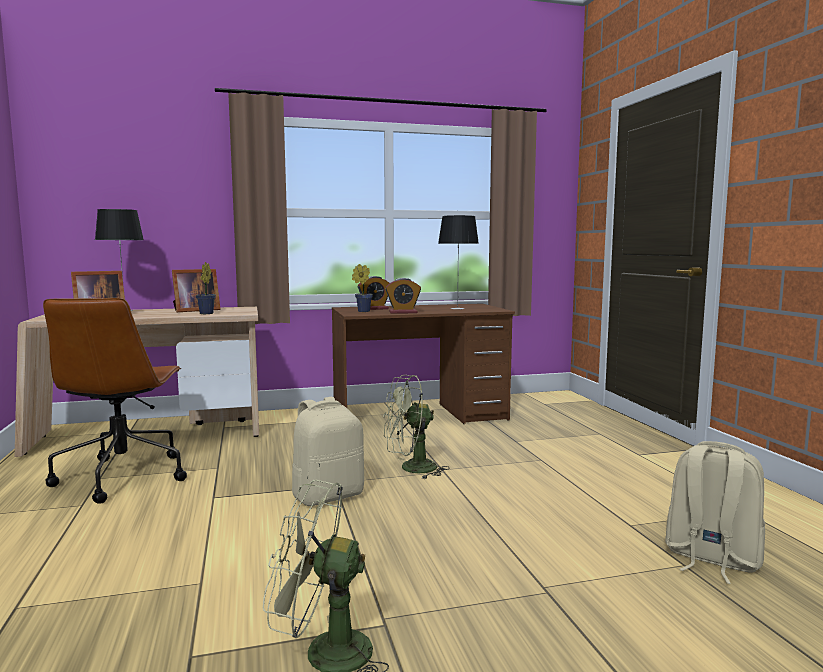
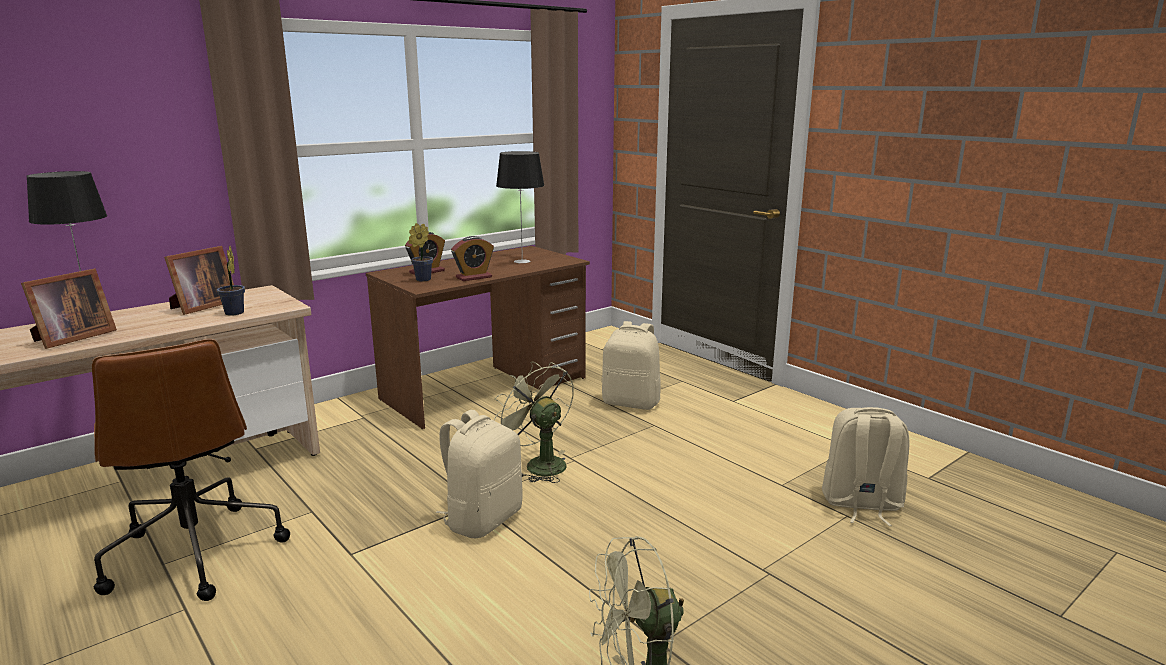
camera: 25 degrees left, 10 degrees up
(411, 469) = (539, 464): green fan -> green fan turned 90 degrees clockwise
(535, 441) = (631, 402): none -> beige backpack

